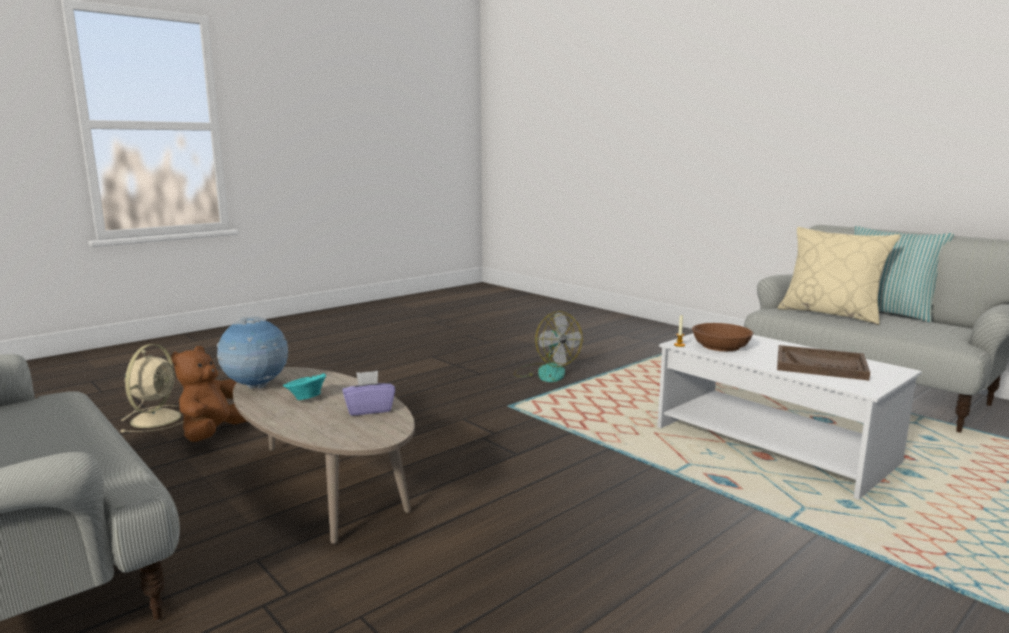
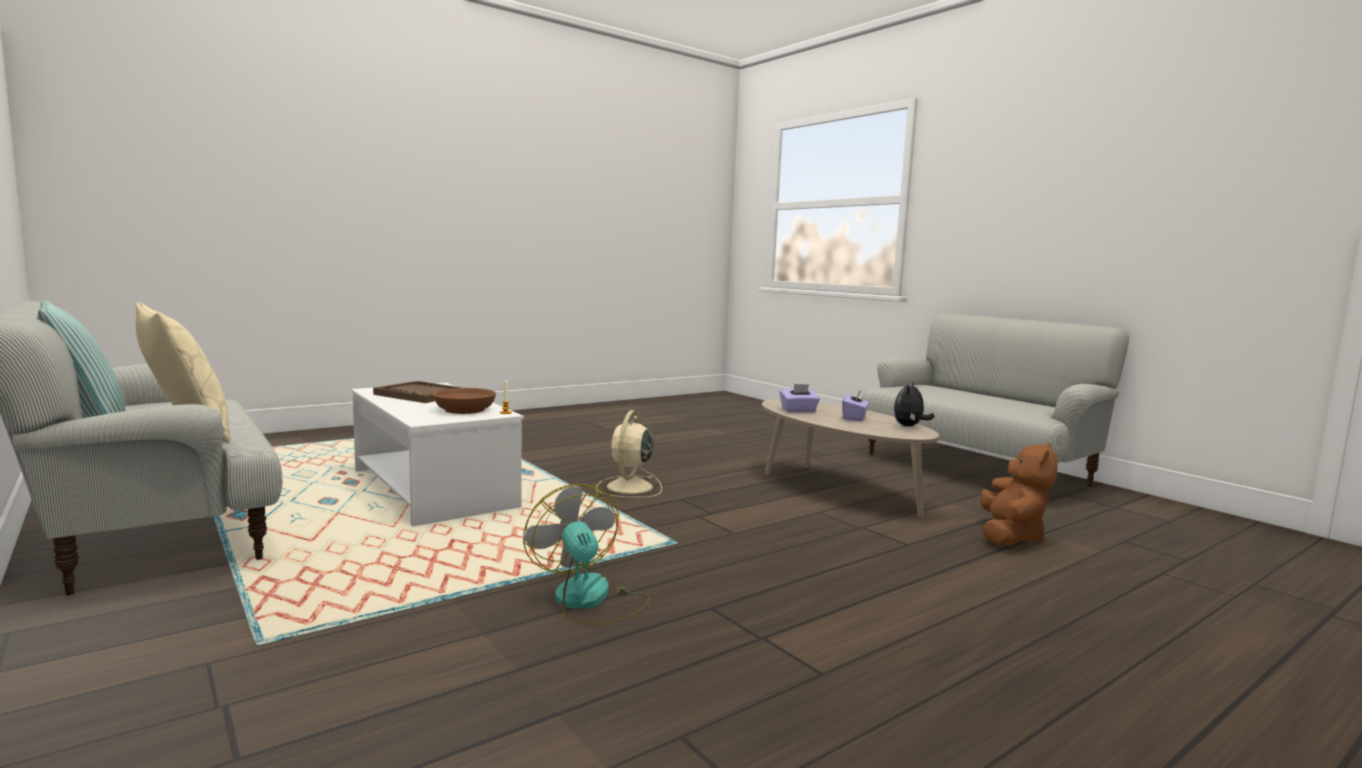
camera: 175 degrees left, 5 degrees down
(157, 418) = (1120, 560): beige fan -> beige fan (629, 487)
(256, 387) = (909, 426): globe -> plush toy
(306, 398) = (854, 418): turquoise bowl -> purple tissue box

